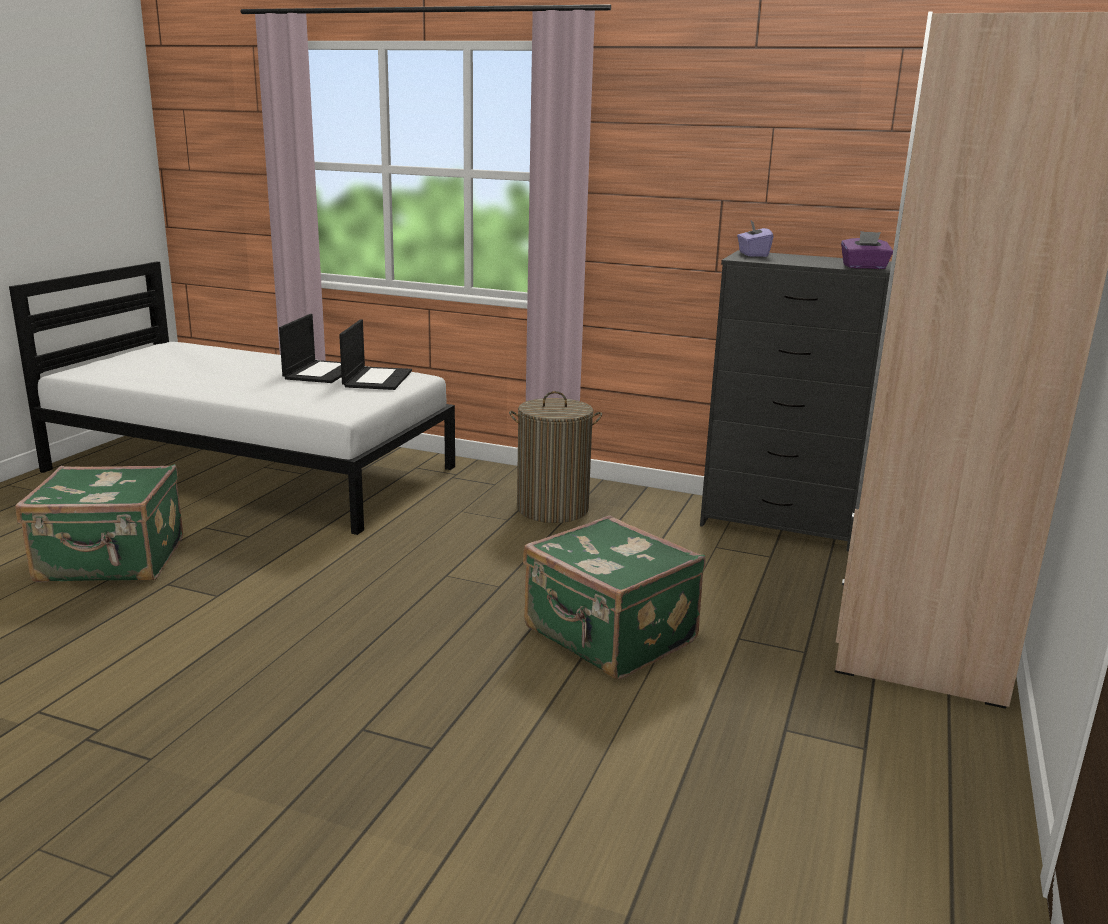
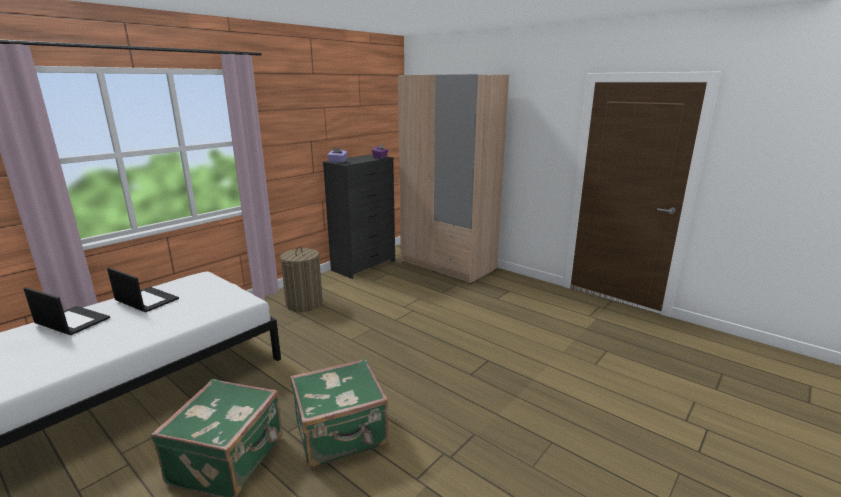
camera: 70 degrees left, 0 degrees up
(377, 378) = (191, 285): laptop -> laptop (71, 321)
(608, 636) = (428, 313): green suitcase -> green suitcase (342, 435)

